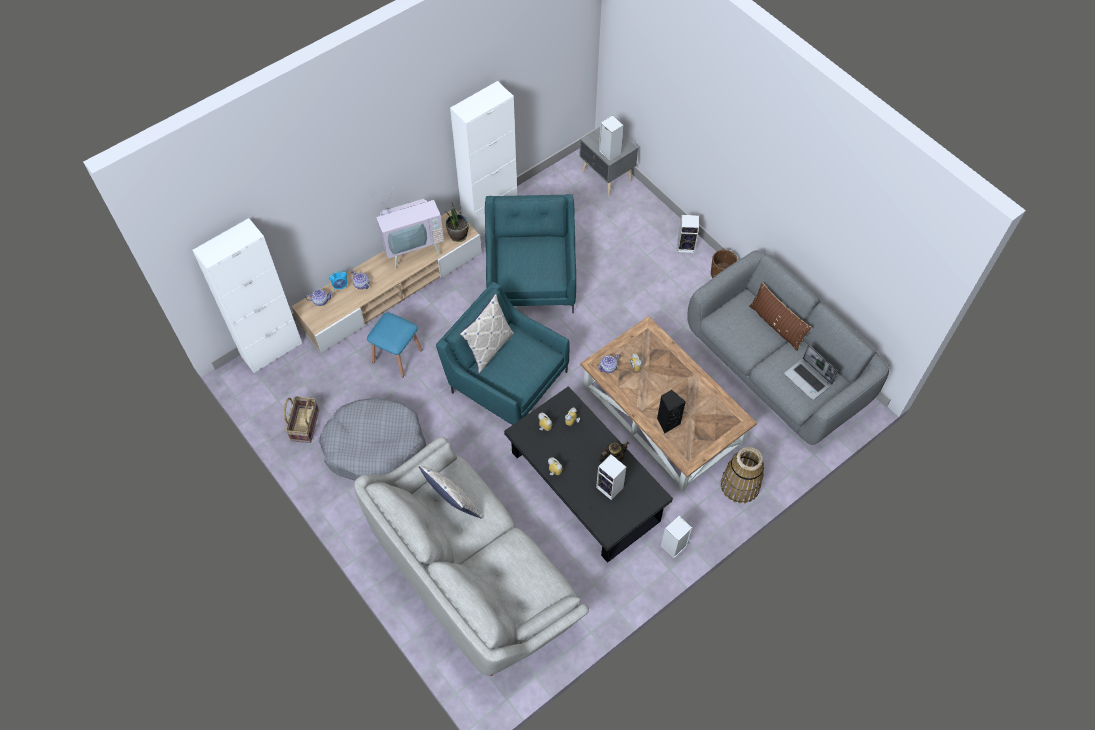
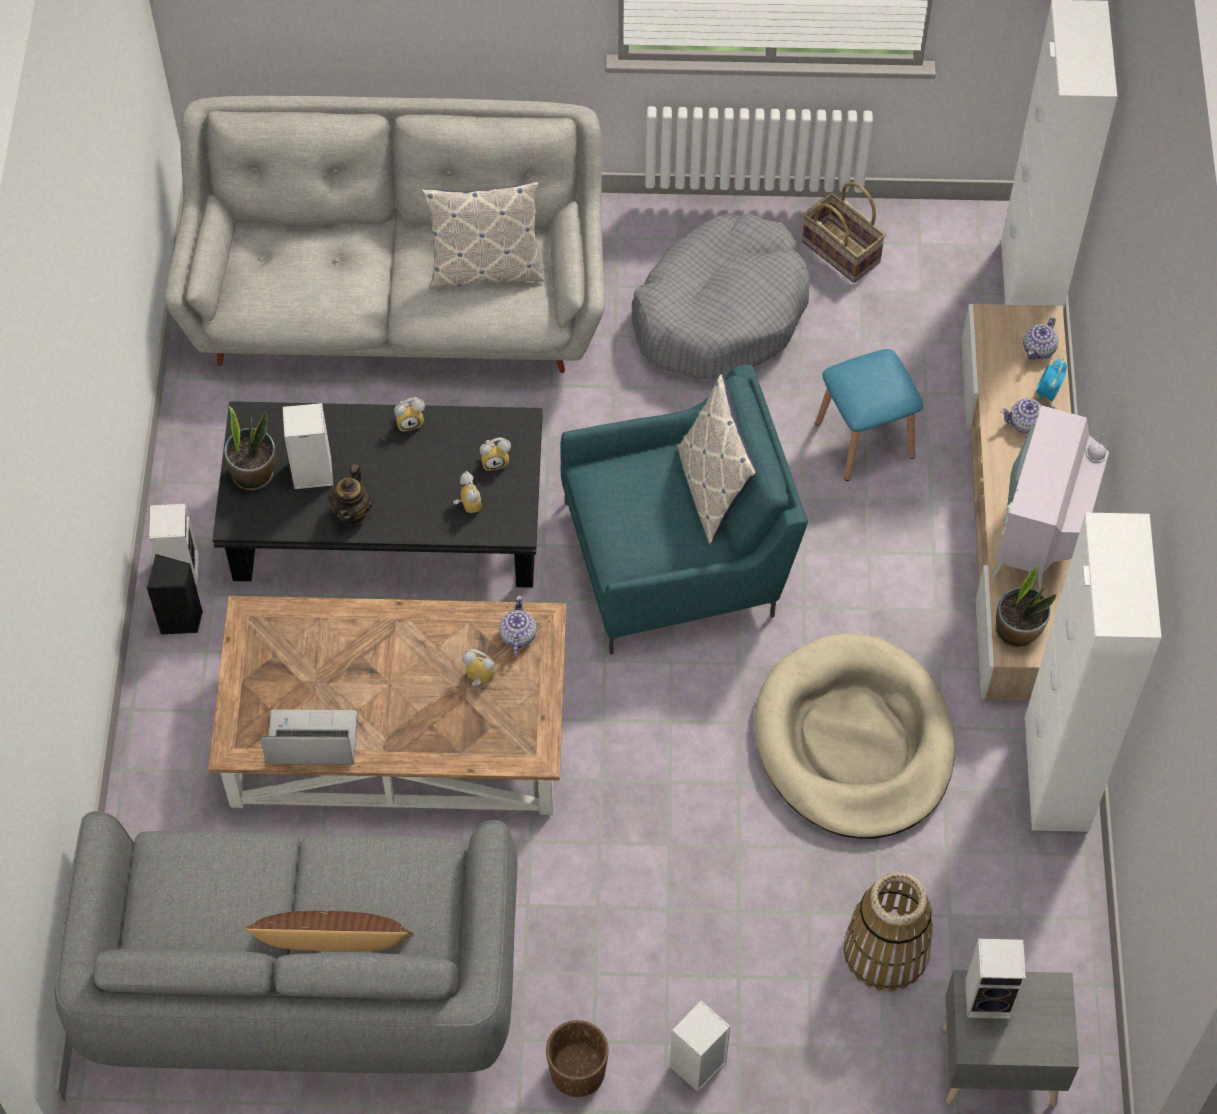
camera: 130 degrees right, 0 degrees up
(531, 278) = (854, 742): turquoise armchair -> beige dog bed
(630, 508) = (254, 474): none -> potted plant
(667, 422) = (339, 641): black speaker -> black speaker (182, 620)
(739, 485) = (173, 738): basket -> basket (886, 951)
(808, 379) = (186, 894): laptop -> laptop (310, 740)

